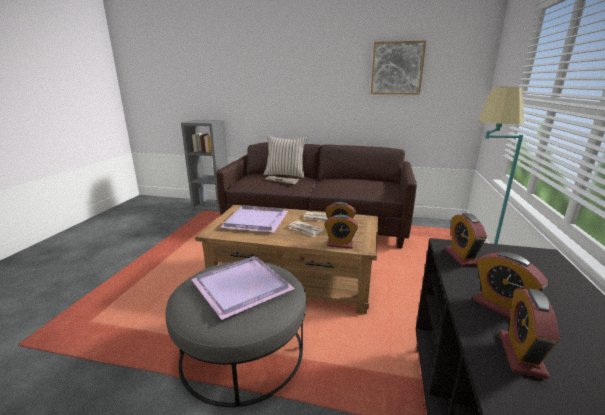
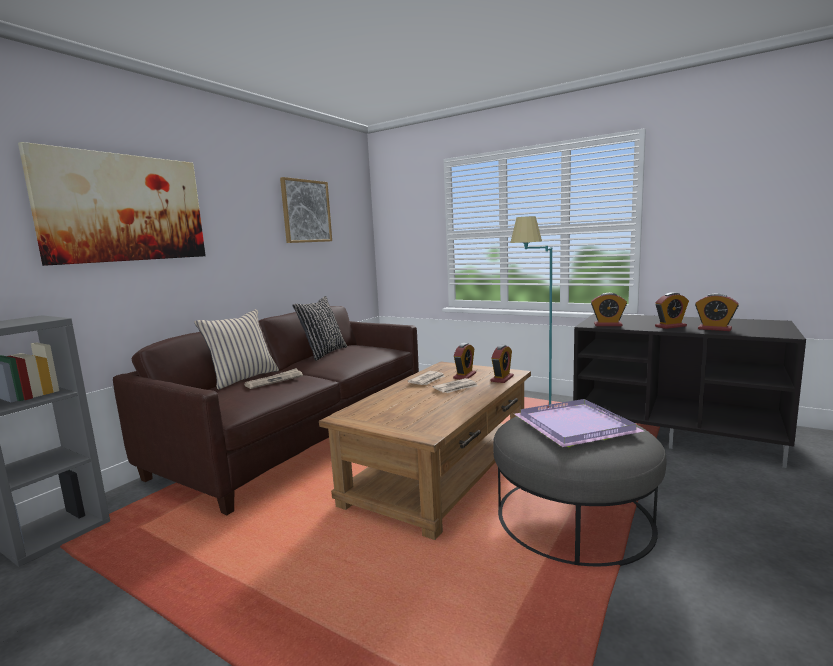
camera: 70 degrees left, 10 degrees down
(257, 221) = (406, 408): purple tray -> none
(263, 71) = (124, 208): none -> picture
(349, 179) = (323, 353): none -> black pillow

